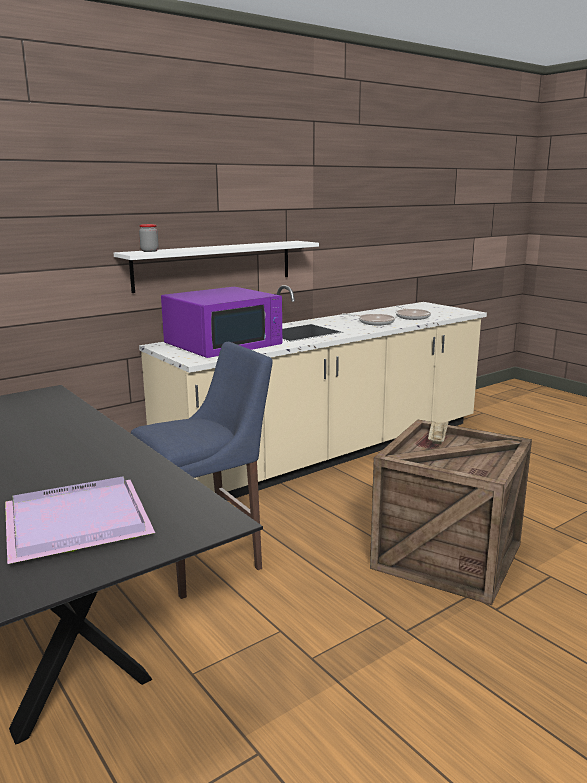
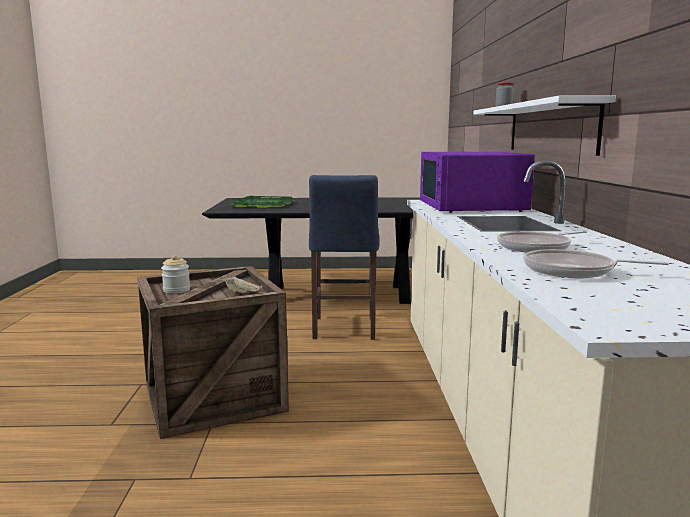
camera: 125 degrees right, 5 degrees down
(74, 521) = (264, 204): purple tray -> green tray
(479, 464) = (176, 290): none -> jar

